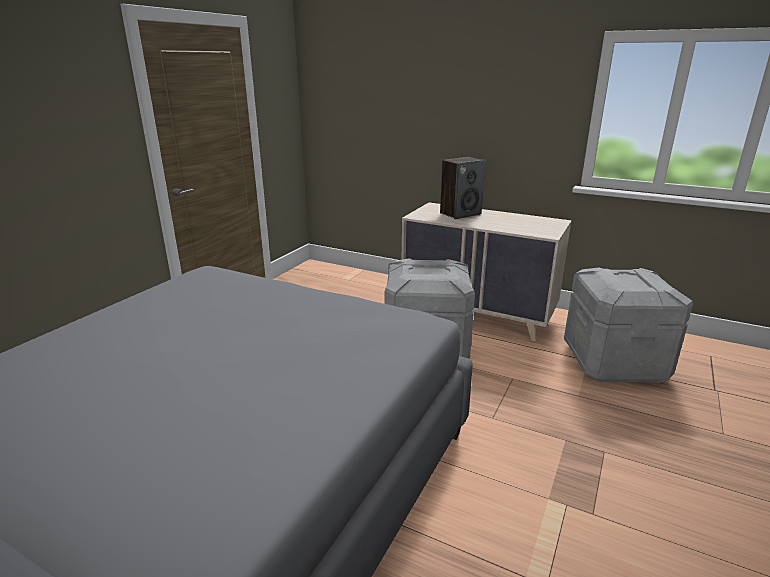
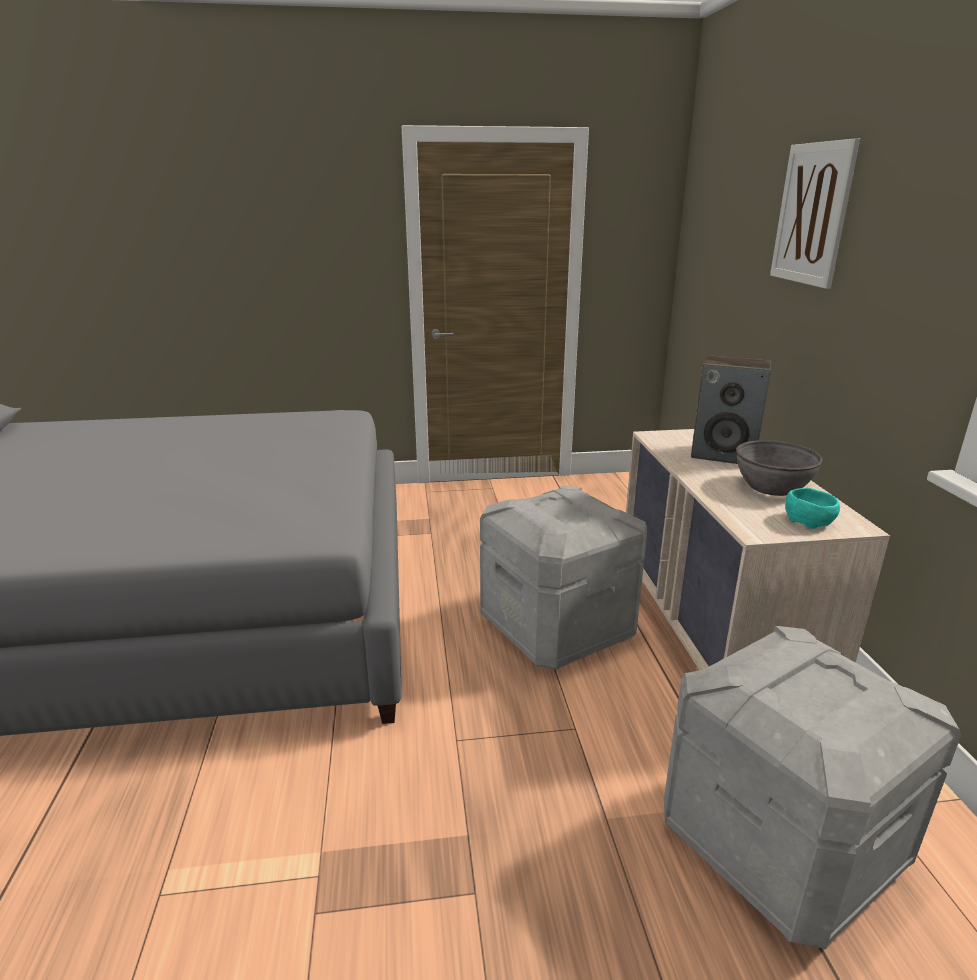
camera: 55 degrees right, 0 degrees up
(448, 76) = (812, 214): none -> picture
(507, 219) = (772, 487): none -> grey bowl
(546, 225) = (808, 520): none -> turquoise bowl

